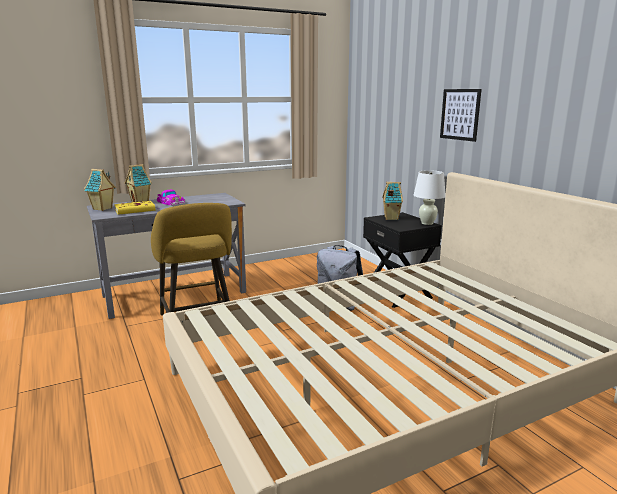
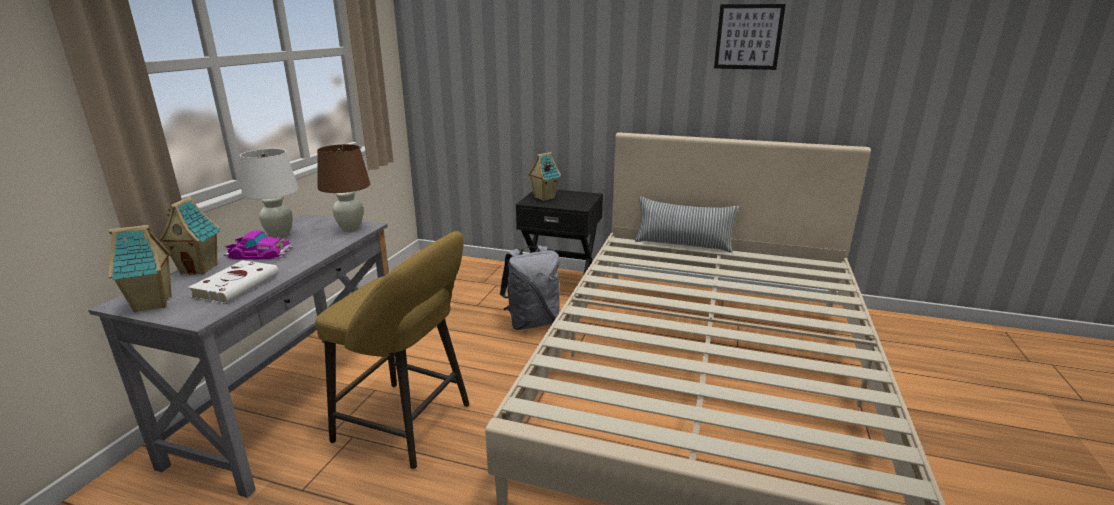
camera: 45 degrees left, 5 degrees up
(136, 210) = (238, 285): yellow book -> white book
(225, 202) = (351, 228): none -> brown table lamp
(427, 223) = (588, 195): white table lamp -> white table lamp (280, 235)
(460, 114) = (614, 65): picture -> picture (748, 37)
(480, 283) = (683, 244): none -> pillow

